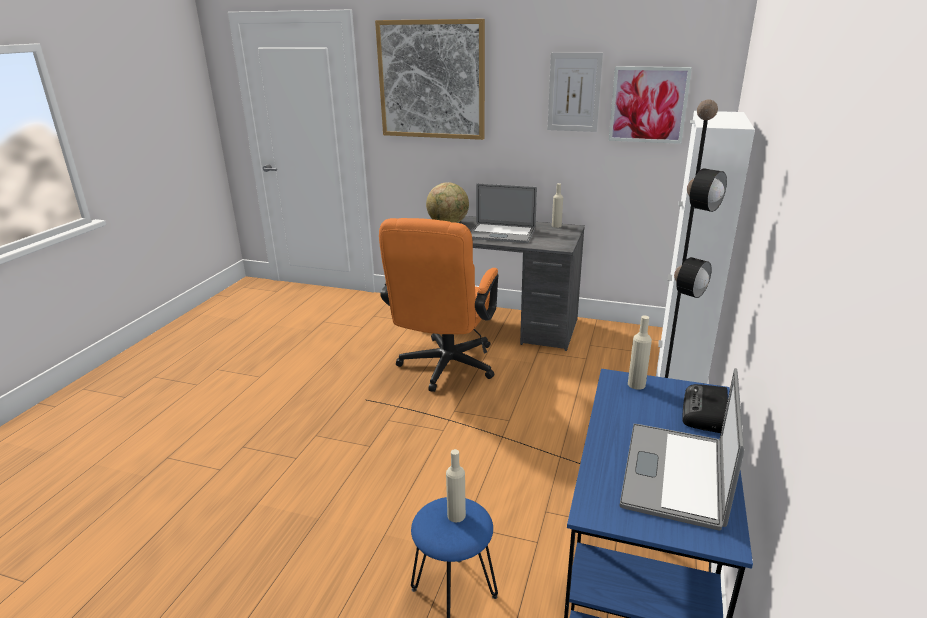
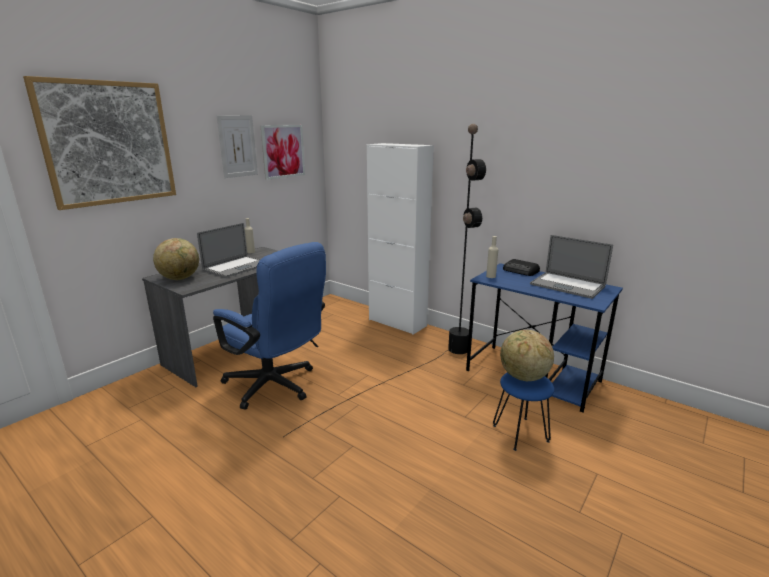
camera: 70 degrees left, 5 degrees down
(444, 369) = (276, 387): orange office chair -> blue office chair
(456, 515) = (523, 377): beige bottle -> globe

